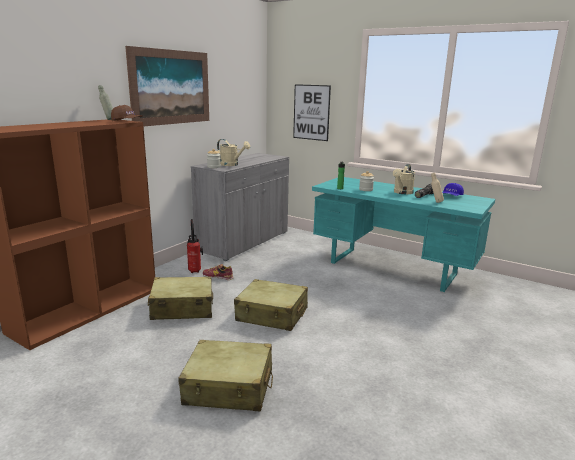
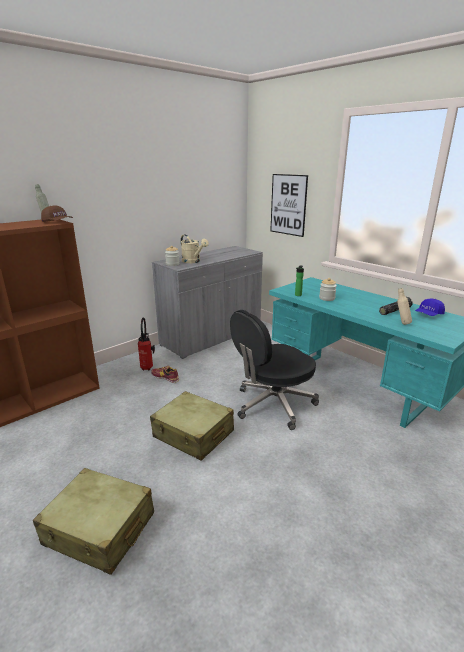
camera: 15 degrees right, 5 degrees up
(171, 87) = (126, 182): picture -> none
(182, 308) = (111, 413): beige suitcase -> none
(330, 287) = (273, 404): none -> black office chair
(402, 193) = (368, 305): beige watering can -> none

